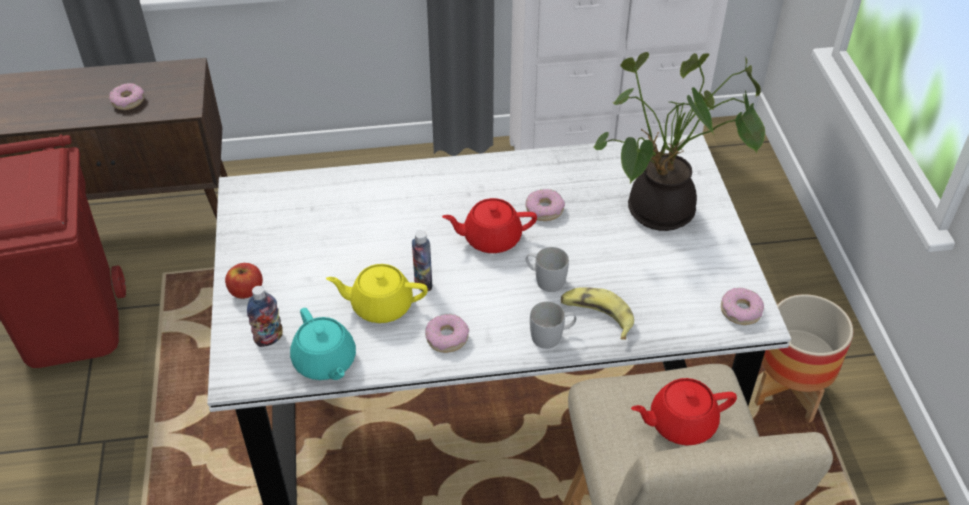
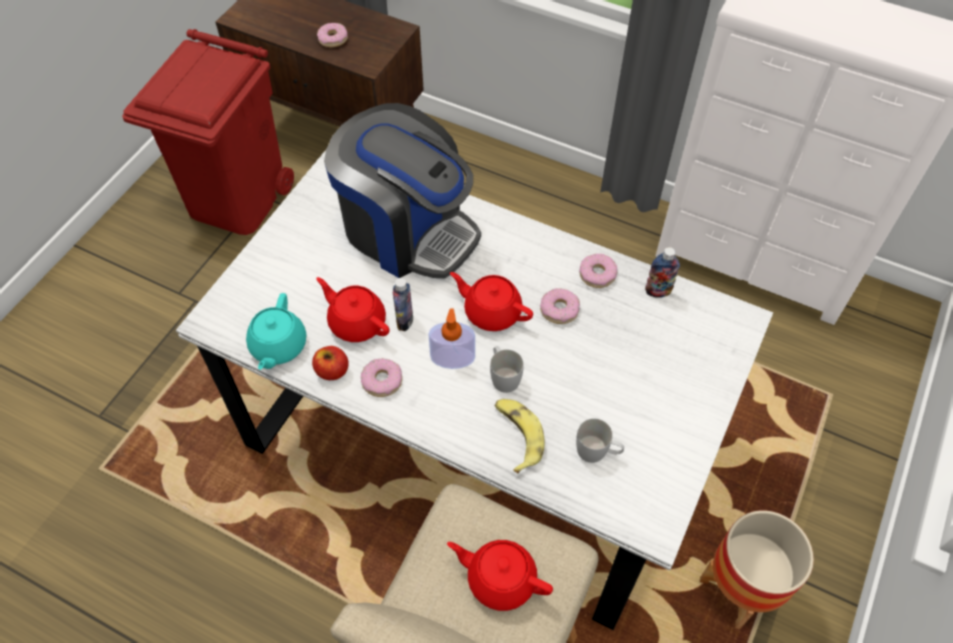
camera: 35 degrees right, 10 degrees up
(246, 291) = (273, 252): apple -> apple (332, 371)
(269, 338) = (256, 302): bottle -> bottle (658, 291)
(359, 214) = (407, 231): none -> coffee machine
(380, 305) = (356, 322): yellow teapot -> red teapot
(490, 288) = (452, 357): none -> soap dispenser
(552, 336) = (464, 431): white mug -> white mug (597, 451)
(660, 215) = (657, 372): potted plant -> none
(740, 311) = (648, 509): donut -> donut (597, 274)

